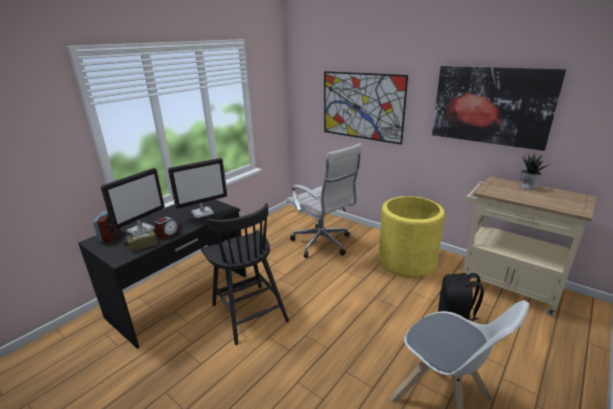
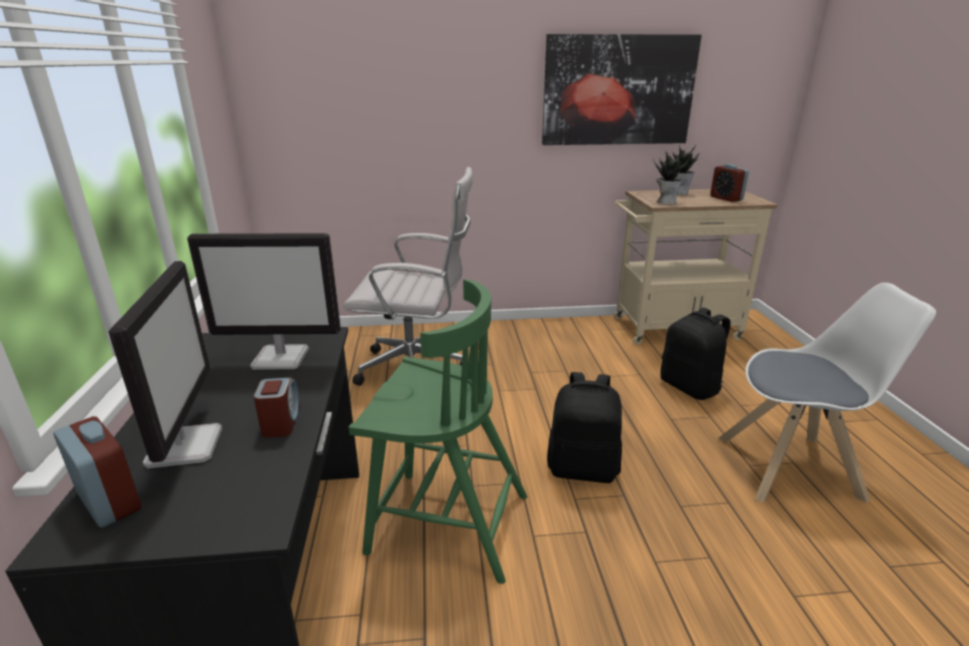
camera: 45 degrees left, 0 degrees up
(143, 245) = (263, 468): brown tissue box -> none
(203, 212) = (282, 358): monitor -> monitor turned 75 degrees clockwise
(248, 311) = (445, 522): black chair -> green chair
(328, 326) = (583, 468): none -> black backpack
(362, 106) = (413, 113): picture -> none
(407, 261) = (553, 345): yellow planter -> none
(496, 191) = (666, 202): none -> potted plant
(555, 201) = (726, 198): none -> alarm clock

